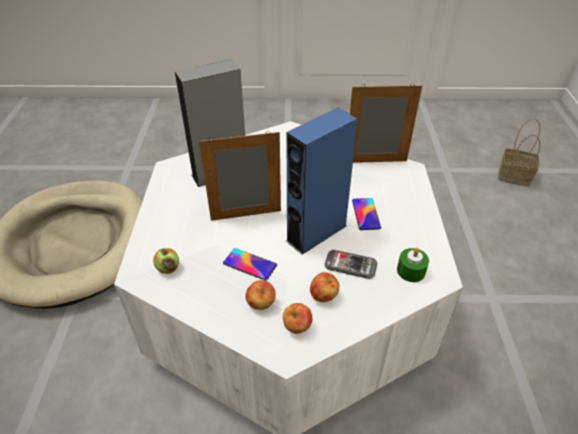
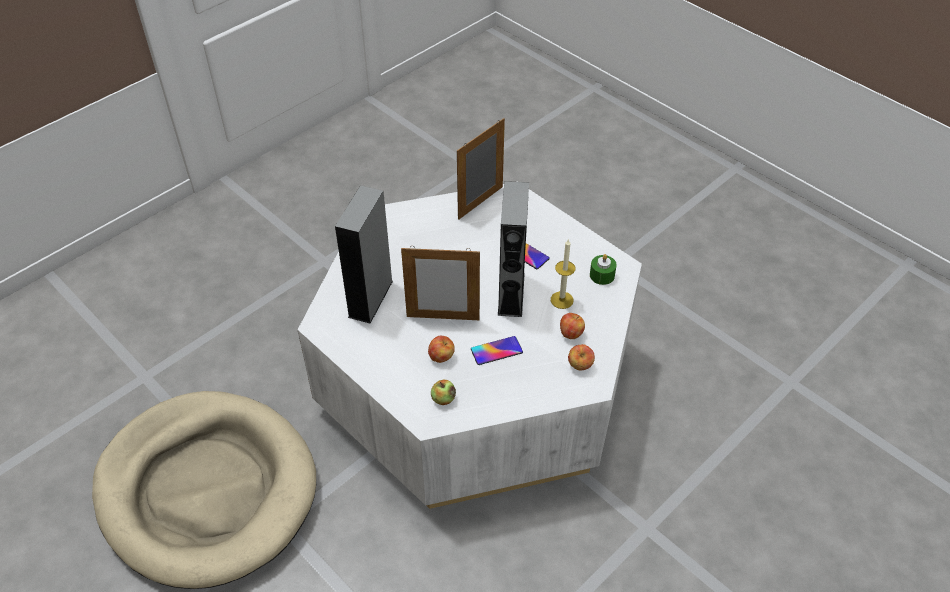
camera: 45 degrees left, 5 degrees up
(246, 215) = (443, 318): picture frame -> picture frame turned 120 degrees counterclockwise
(261, 304) = (539, 370): apple -> apple (441, 357)
(316, 233) = (511, 293): blue speaker -> grey speaker
(350, 265) = (562, 300): phone -> candle
(515, 176) = (533, 138): basket -> none

